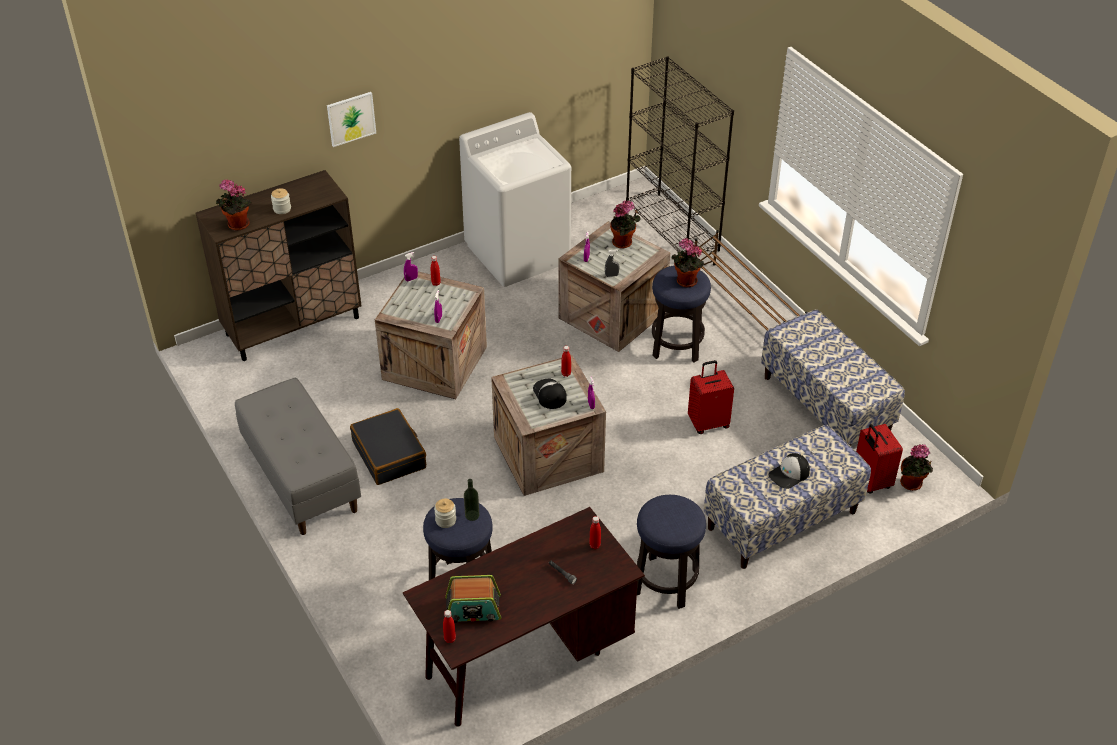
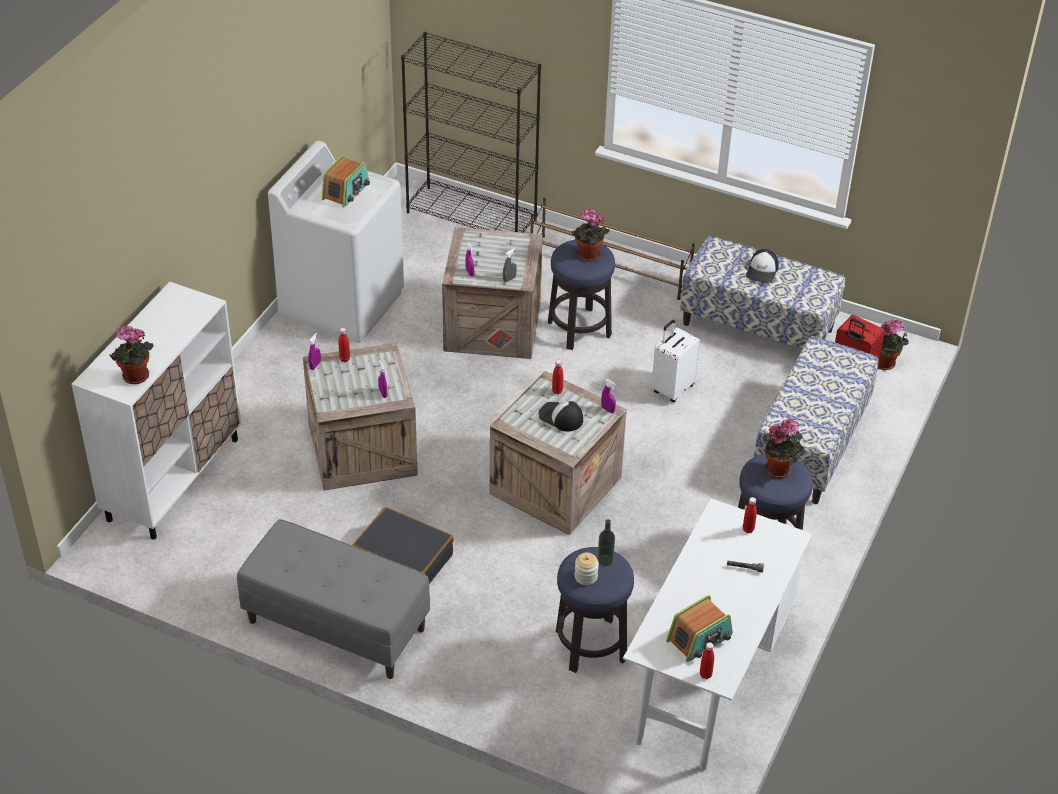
camera: 35 degrees left, 0 degrees up
(282, 209) = (167, 340): jar -> none
(293, 326) = (174, 478): brown cabinet -> white cabinet
(351, 118) = (182, 211): picture -> none
(523, 158) = (346, 191): none -> radio
(526, 659) = (709, 679): brown desk -> white desk
(624, 243) = (491, 242): potted plant -> potted plant (780, 469)
(708, 423) = (672, 388): red suitcase -> white suitcase
(789, 474) = (821, 394): cap -> cap (762, 271)

